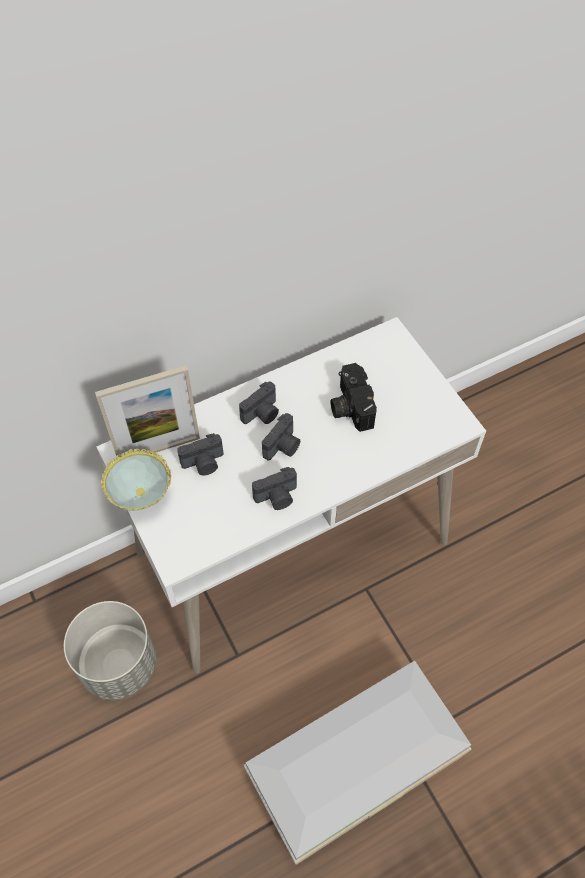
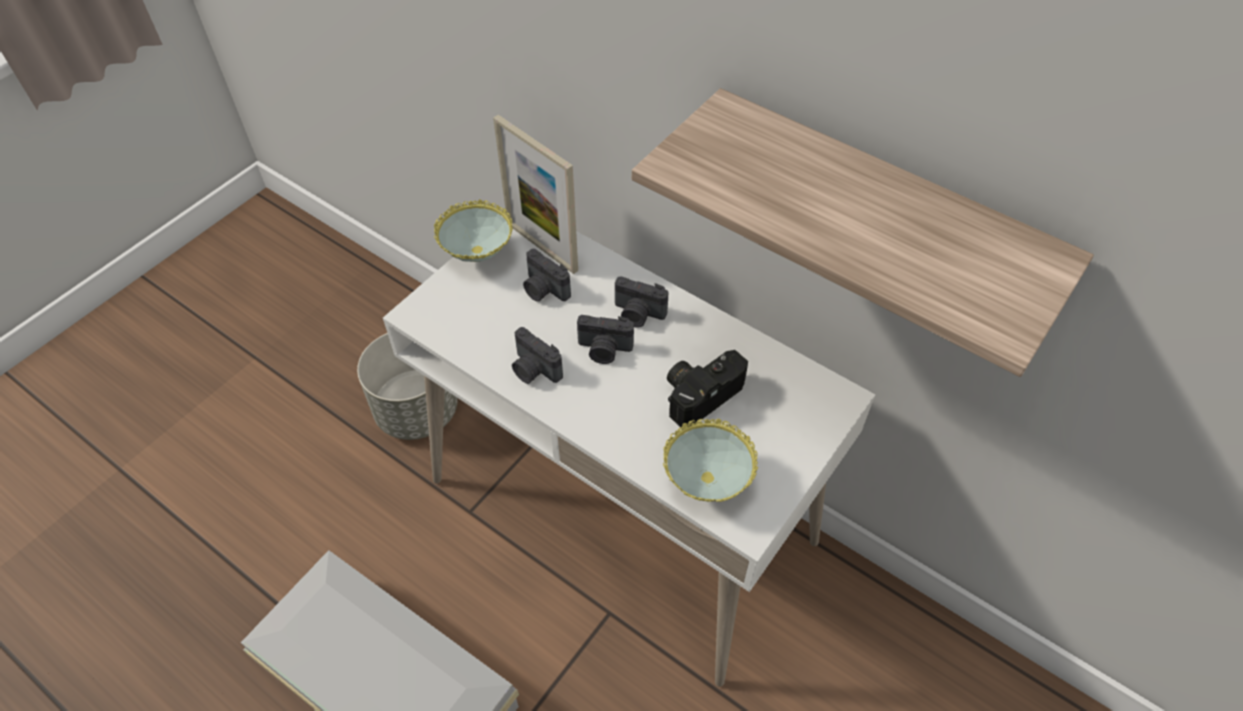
camera: 65 degrees right, 5 degrees down
(366, 218) = (877, 214): none -> shelf
(421, 433) = (706, 483): none -> bowl

